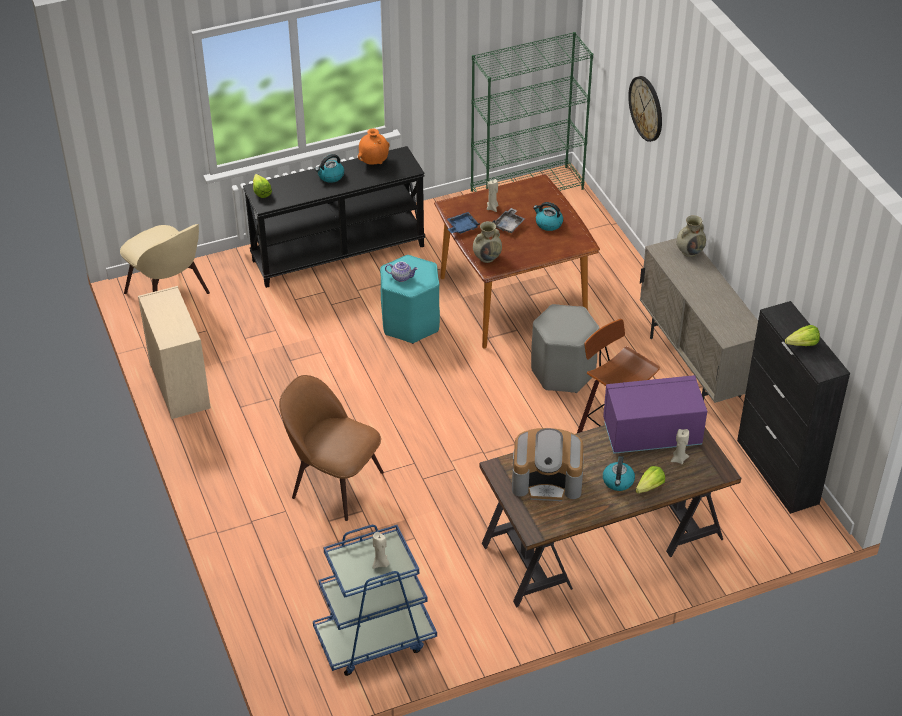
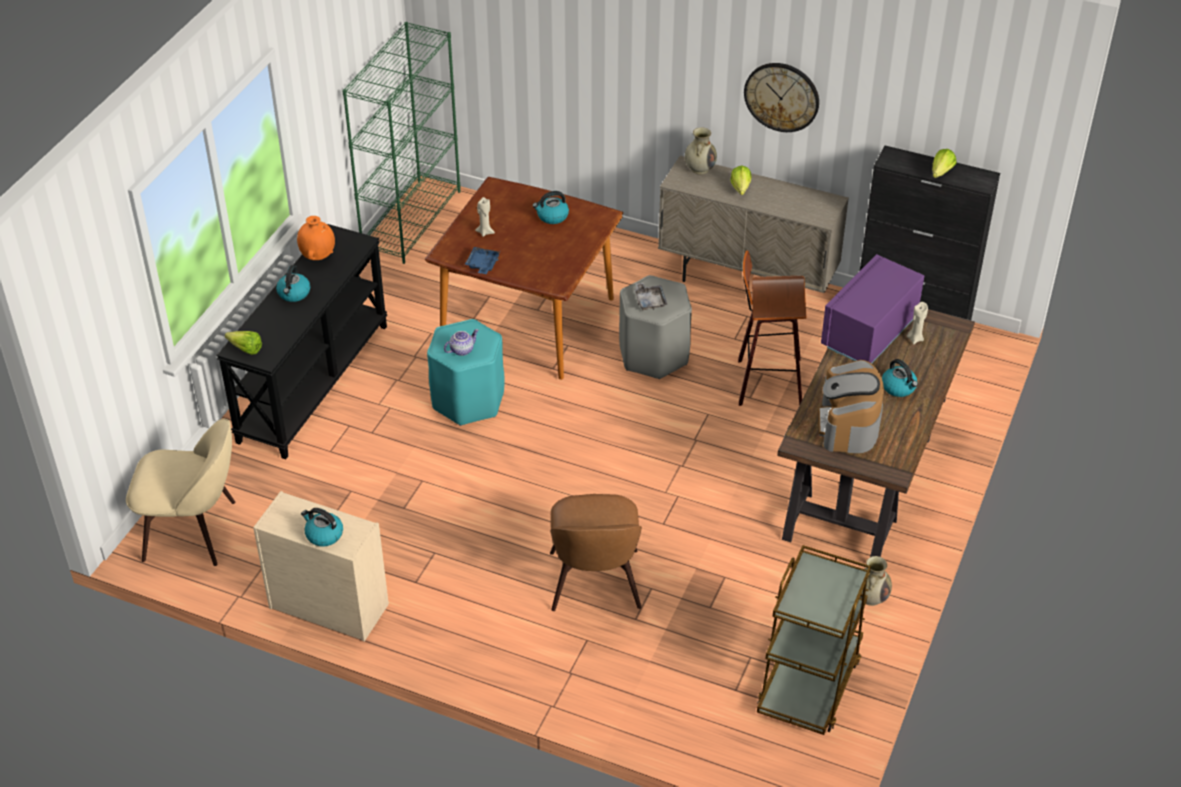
camera: 45 degrees left, 0 degrees up
(165, 325) = (323, 535): none -> kettle
(334, 483) = (595, 584): brown chair -> brown chair turned 75 degrees counterclockwise
(374, 639) = (809, 684): blue cart -> brown cart
(381, 564) = (831, 588): beige candle -> none
(487, 257) = (542, 276): beige vase -> beige vase (870, 597)
(509, 225) = (520, 238): grey tray -> grey tray (649, 301)
(547, 480) = (848, 425): coffee machine -> coffee machine turned 135 degrees clockwise
(646, 108) = (564, 54): wall clock -> wall clock (782, 96)
(647, 489) = (925, 377): lettuce -> lettuce (740, 190)

